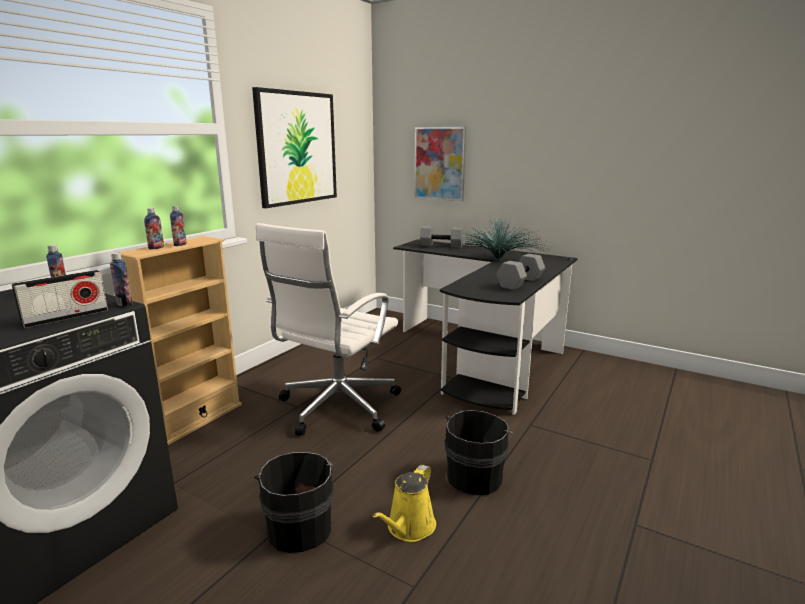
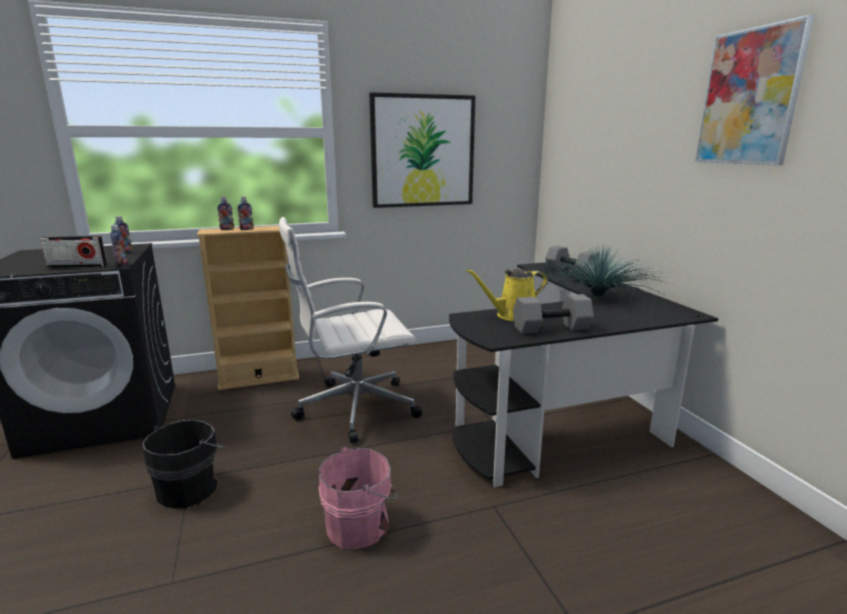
camera: 40 degrees right, 0 degrees up
(409, 528) = (242, 534): yellow watering can -> yellow watering can (513, 316)
(439, 164) = (590, 173): picture -> picture (749, 97)
(475, 475) = (360, 524): black bucket -> pink bucket

